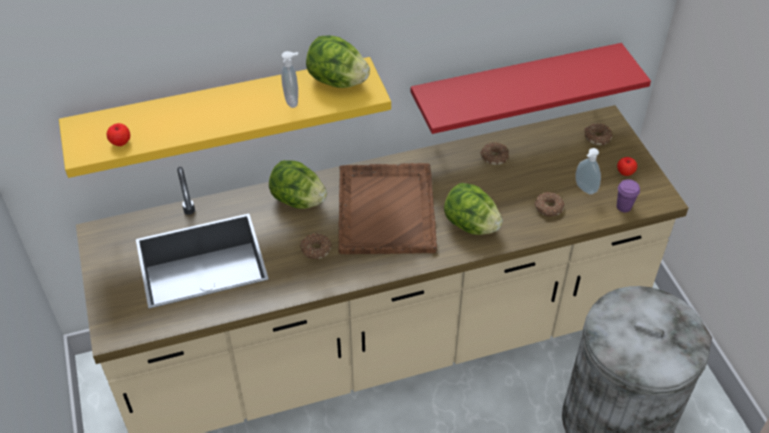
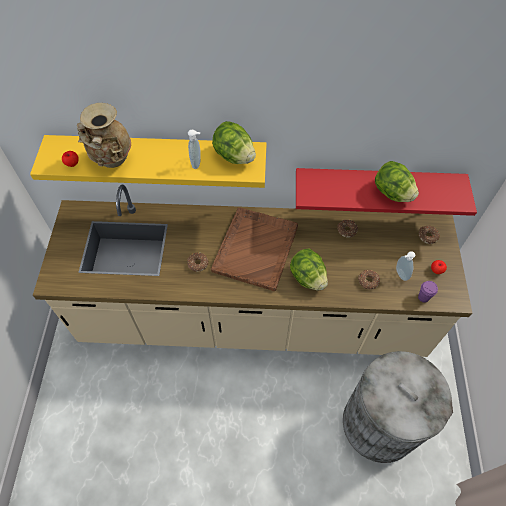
camera: 20 degrees right, 10 degrees up
(175, 126) = (112, 161): none -> beige vase
(298, 200) = (202, 224): lettuce -> lettuce (392, 193)

